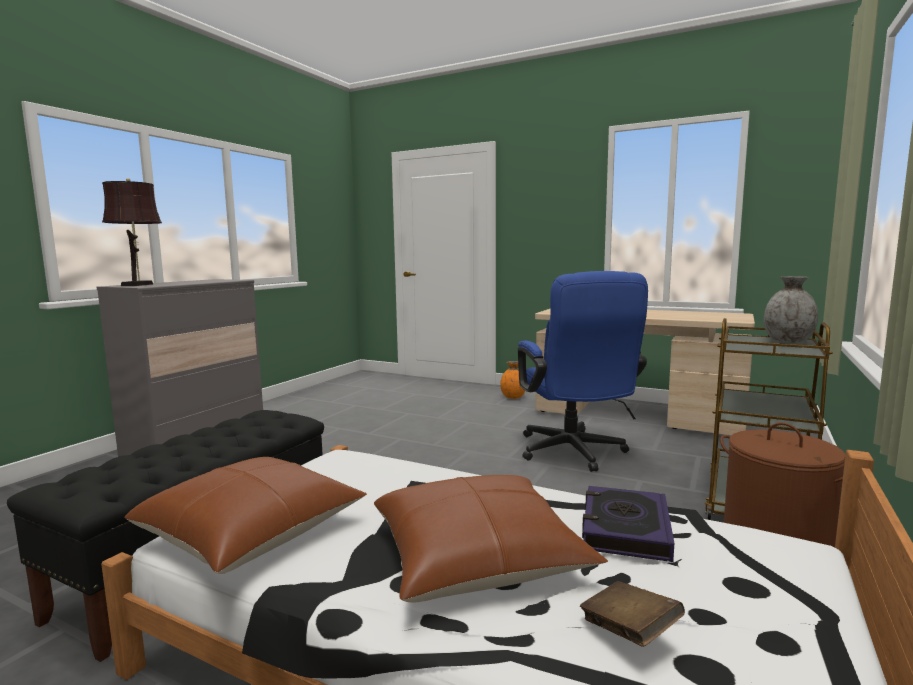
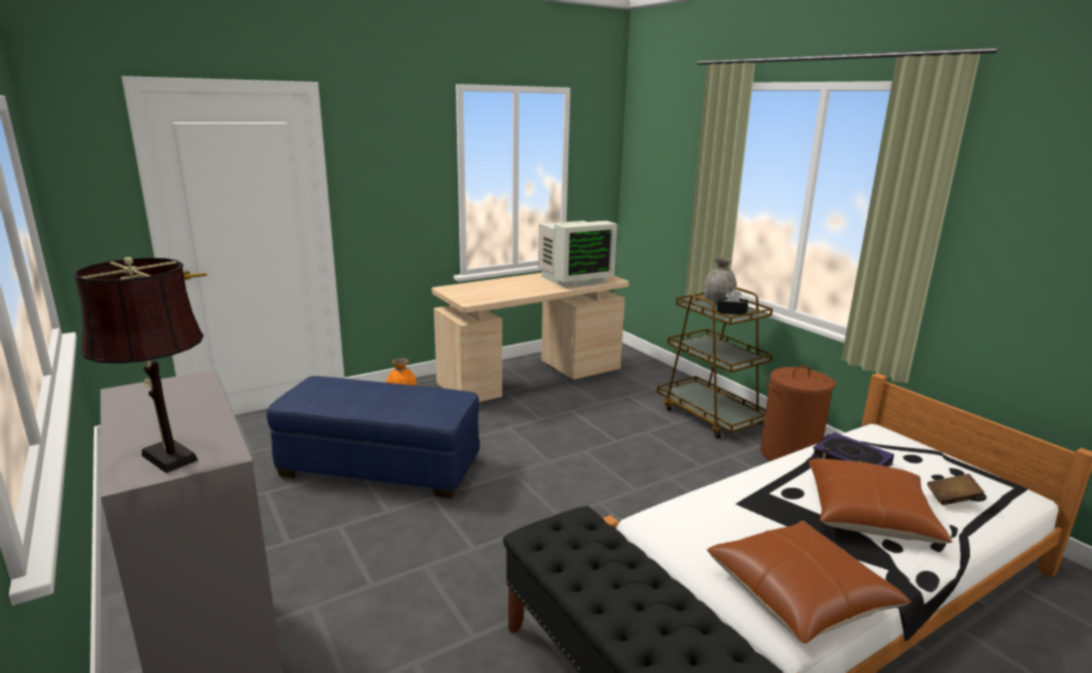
camera: 60 degrees left, 10 degrees up
(417, 417) = (380, 467): none -> blue ottoman
(574, 454) = (575, 432): blue office chair -> none
(692, 316) = (573, 279): none -> monitor
(772, 347) = (731, 312): none -> black tissue box

